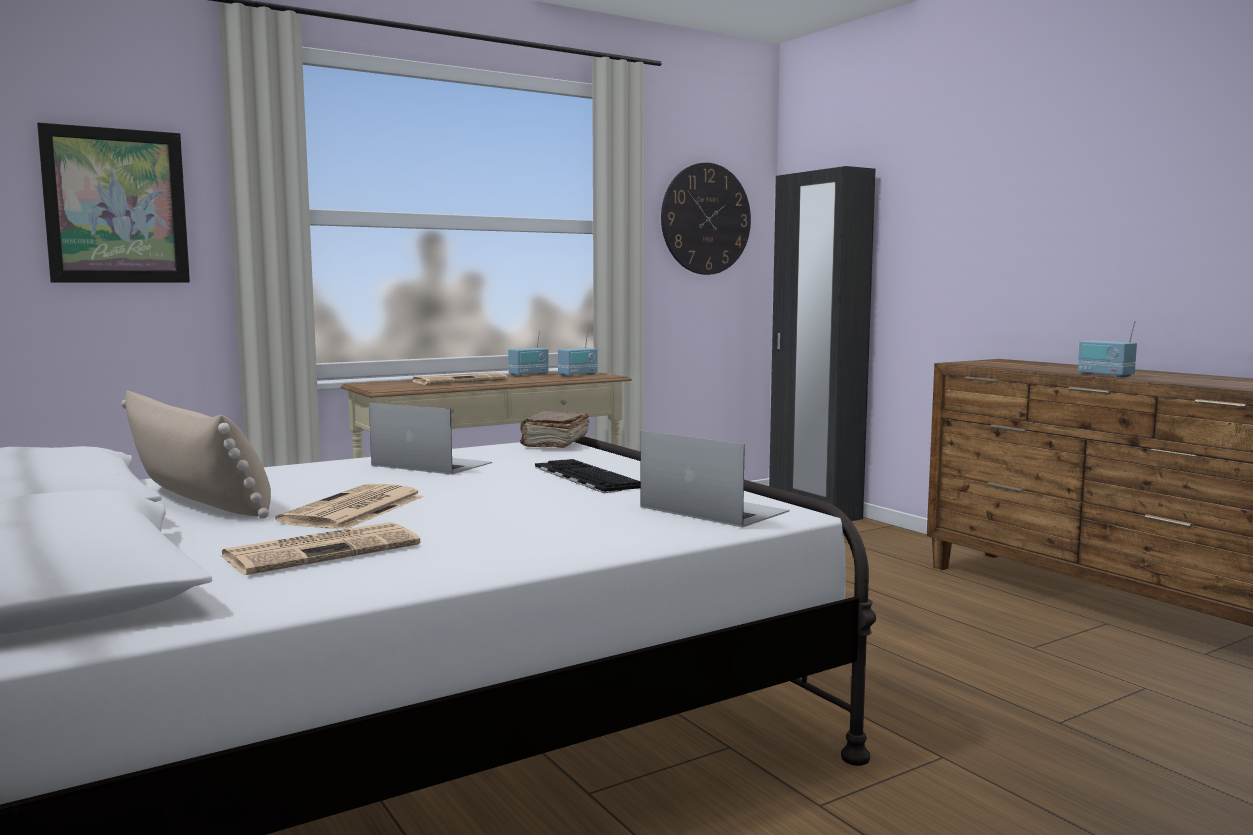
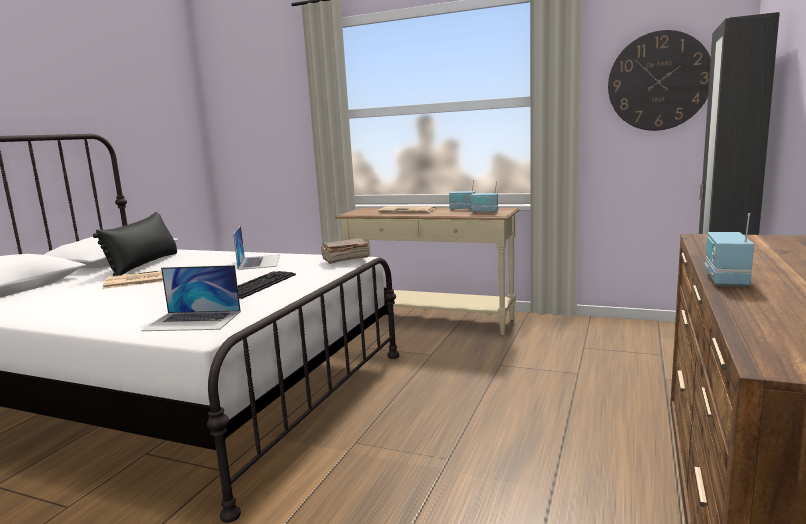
camera: 55 degrees right, 5 degrees up
(116, 206) = (276, 117): picture -> none
(200, 501) = (145, 264): beige pillow -> black pillow
(324, 550) = (63, 296): newspaper -> none
(713, 509) = (193, 321): laptop -> laptop turned 90 degrees clockwise

